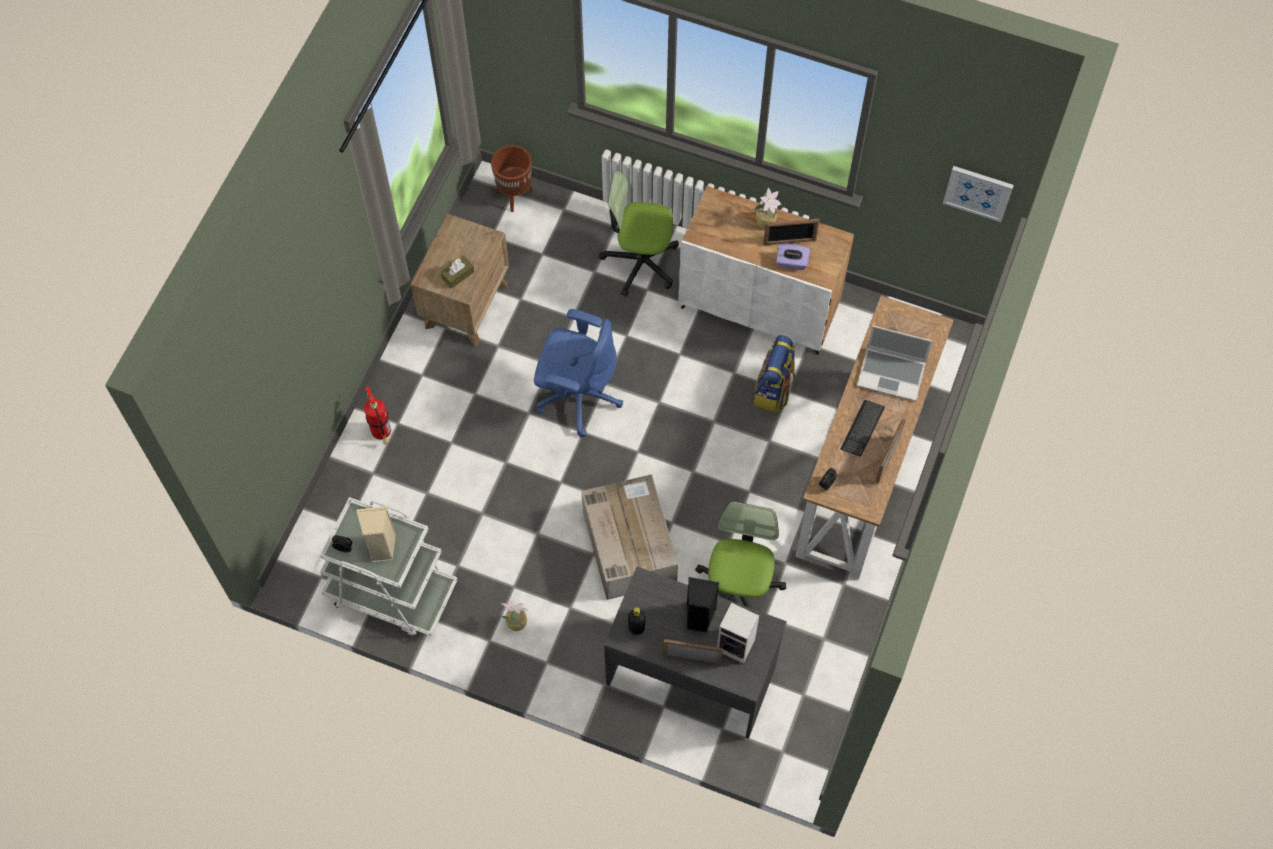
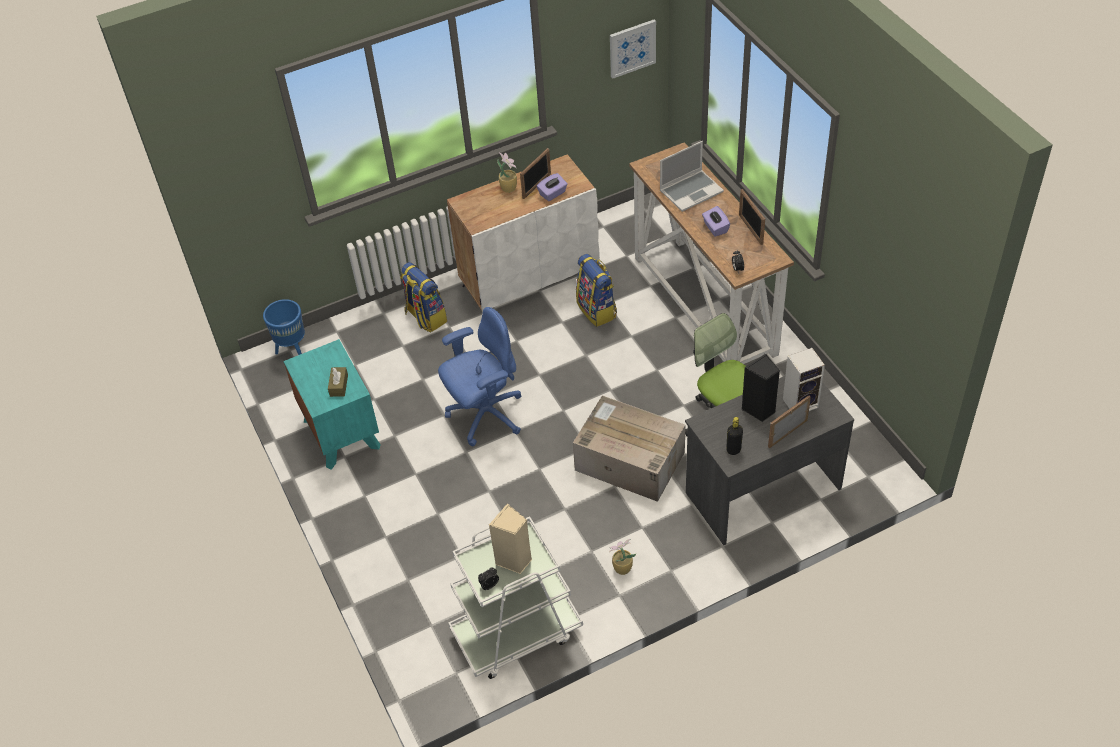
camera: 45 degrees left, 15 degrees down
(382, 434) = (383, 552): fire extinguisher -> none
(466, 304) = (341, 433): brown nightstand -> turquoise nightstand
(515, 195) = (292, 350): brown planter -> blue planter
(640, 262) = (425, 317): office chair -> backpack
(862, 429) = (715, 228): keyboard -> purple tissue box

